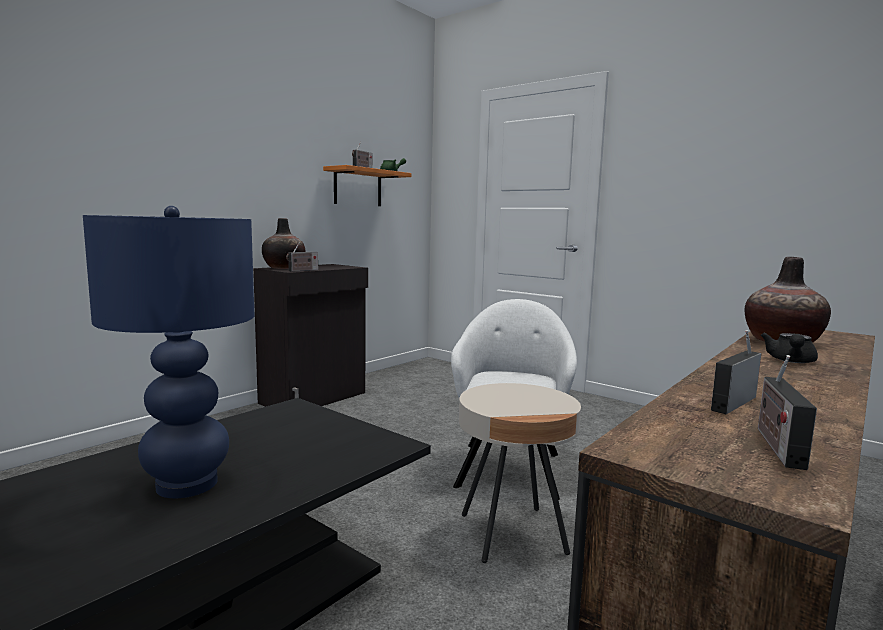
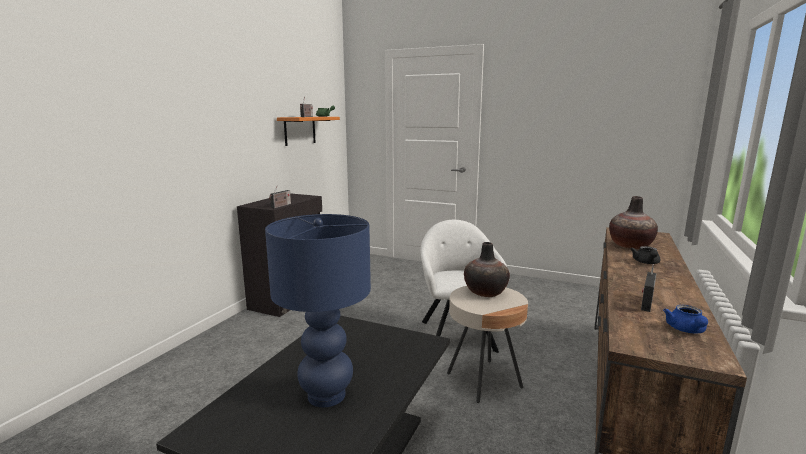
camera: 15 degrees left, 5 degrees up
(284, 268) = (261, 204): vase -> vase (485, 292)
(777, 445) = (686, 330): radio -> blue teapot

